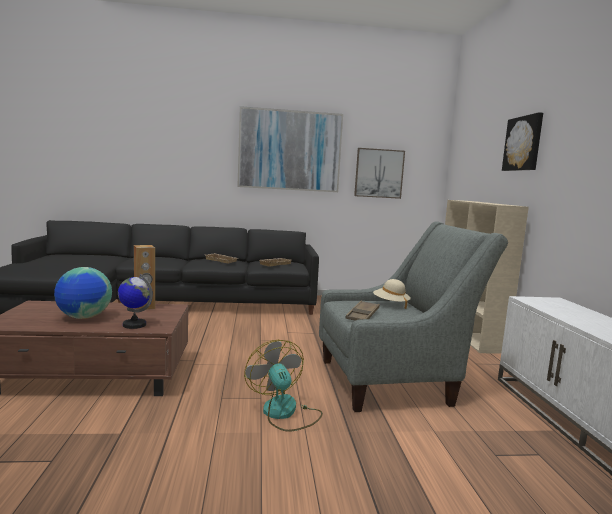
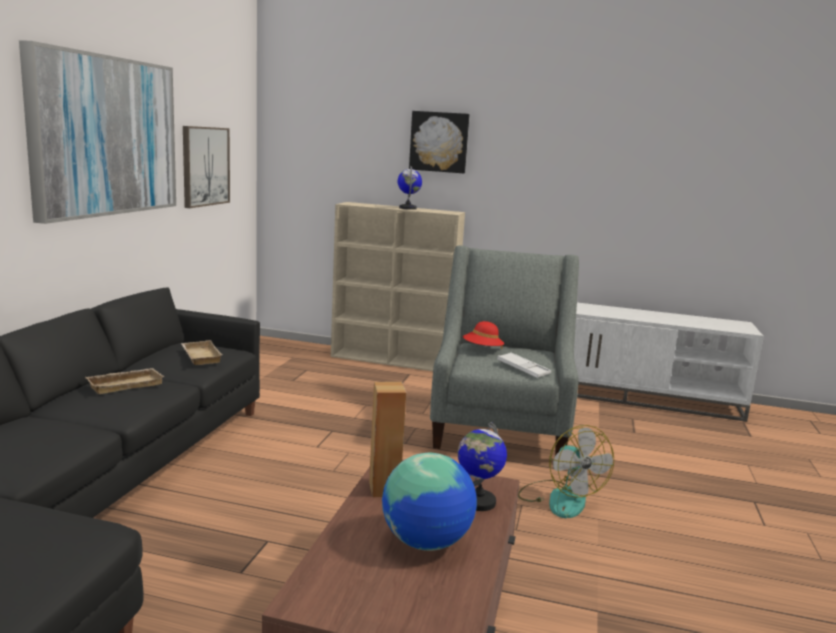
camera: 70 degrees left, 5 degrees up
(284, 413) = (560, 498): fan -> fan turned 105 degrees counterclockwise
(362, 315) = (523, 369): brown tray -> white tray
(390, 304) = (482, 350): beige hat -> red hat
(486, 202) = (408, 208): none -> globe

